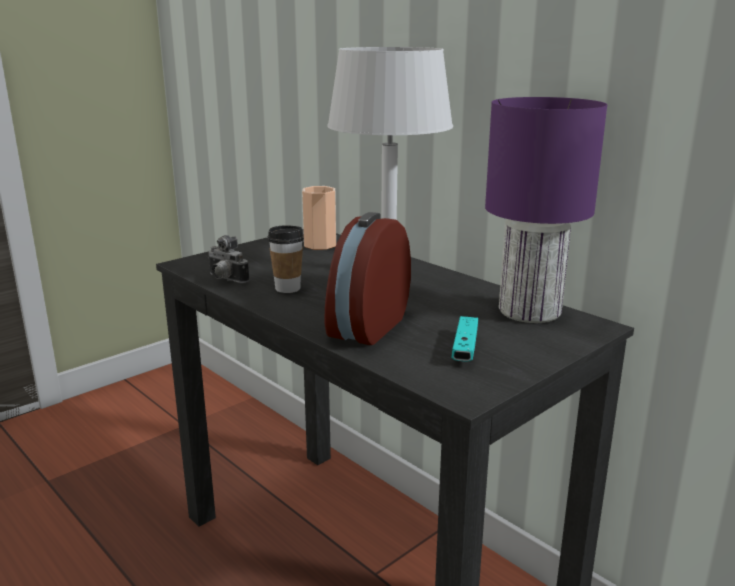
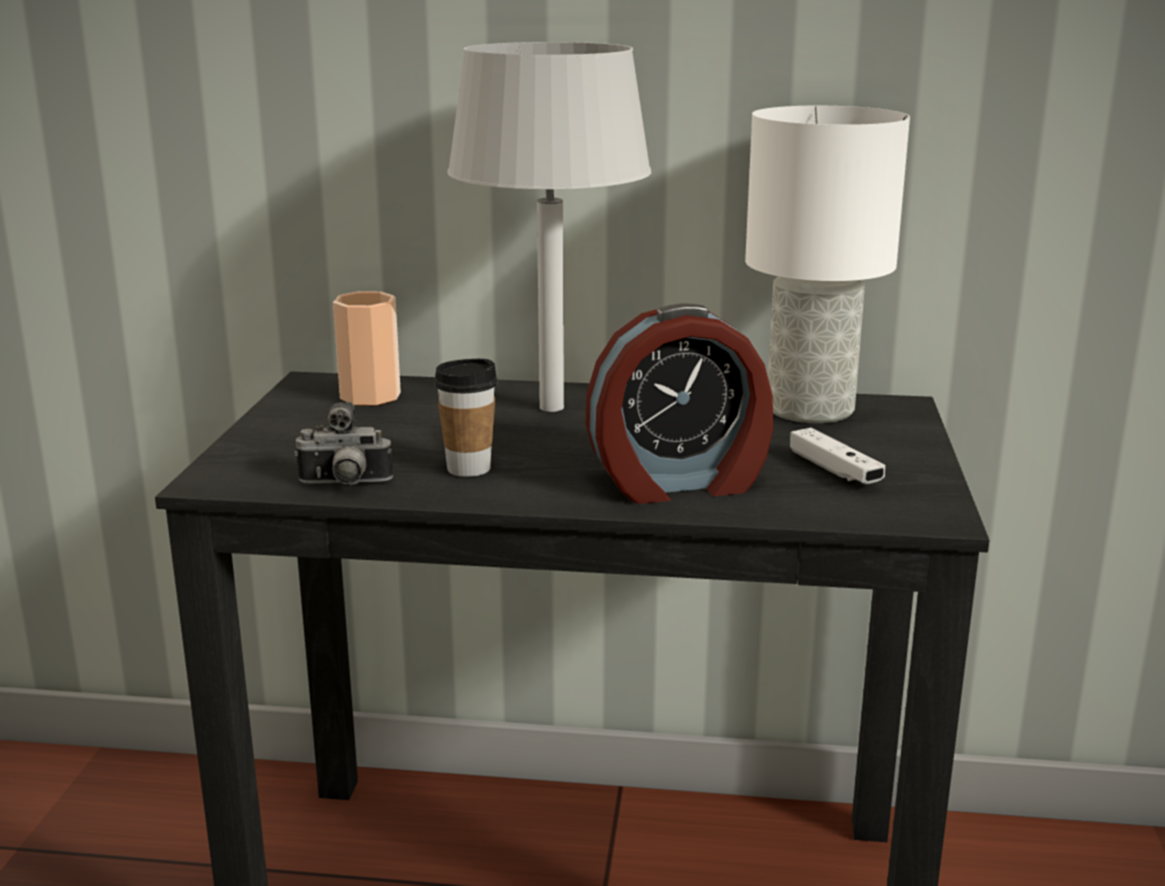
camera: 40 degrees left, 0 degrees up
(365, 326) = (679, 483): alarm clock -> alarm clock turned 90 degrees counterclockwise
(465, 348) = (834, 470): turquoise game controller -> white game controller
(530, 312) = (812, 409): purple table lamp -> white table lamp

